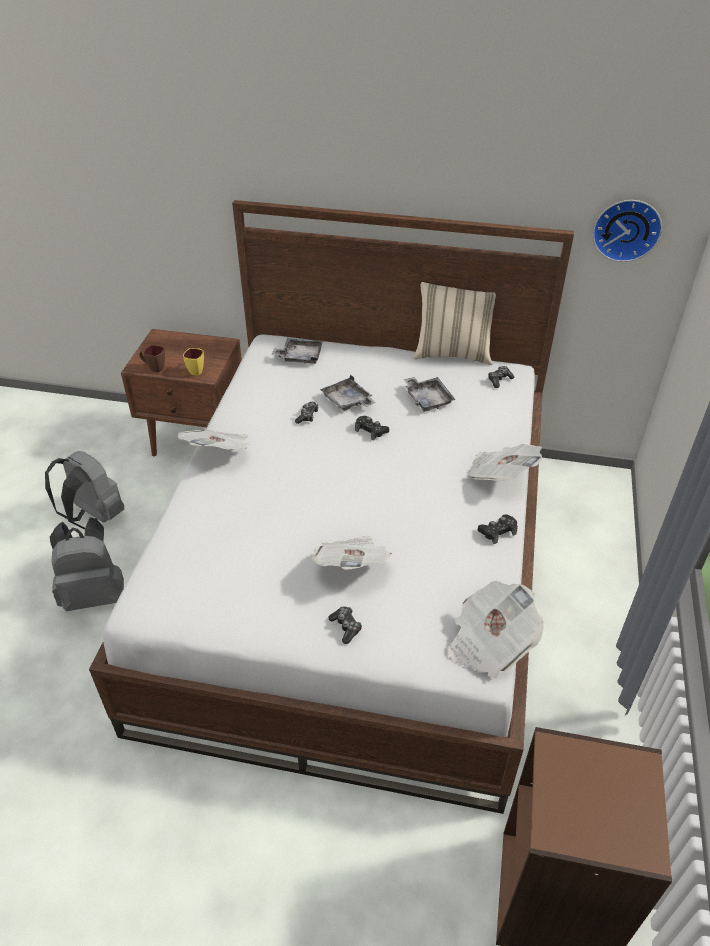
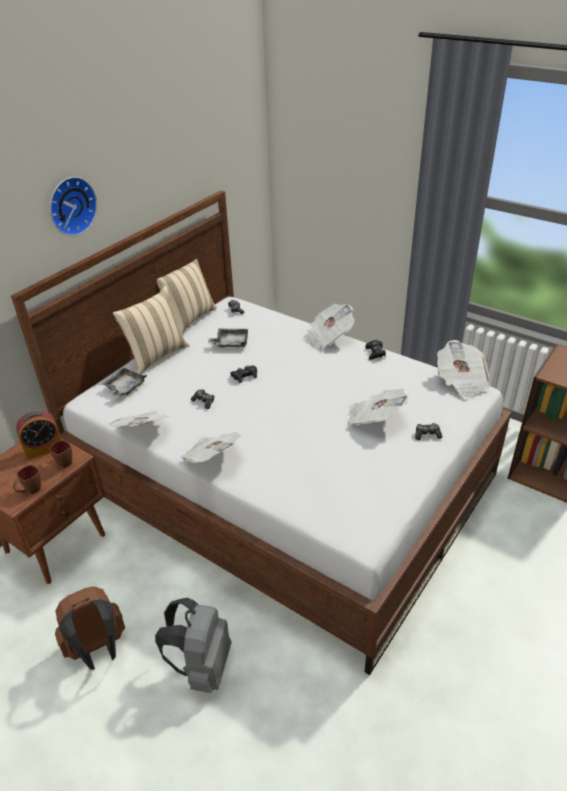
camera: 65 degrees left, 5 degrees down
(94, 516) = (98, 650): grey backpack -> brown backpack
(197, 370) = (63, 462): yellow mug -> brown mug
(210, 352) = (43, 448): none -> alarm clock
(240, 393) = (143, 431): none -> newspaper
(347, 401) = (202, 378): grey tray -> none
(367, 356) = (156, 356): none -> beige pillow
(626, 229) = (238, 176): wall clock -> wall clock (70, 205)

